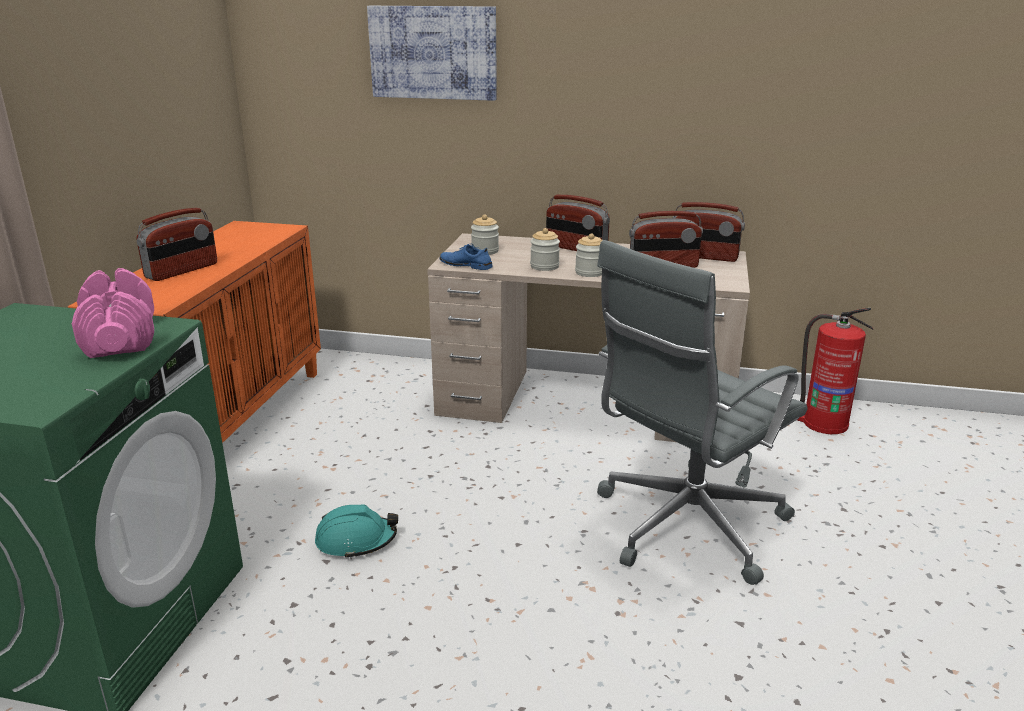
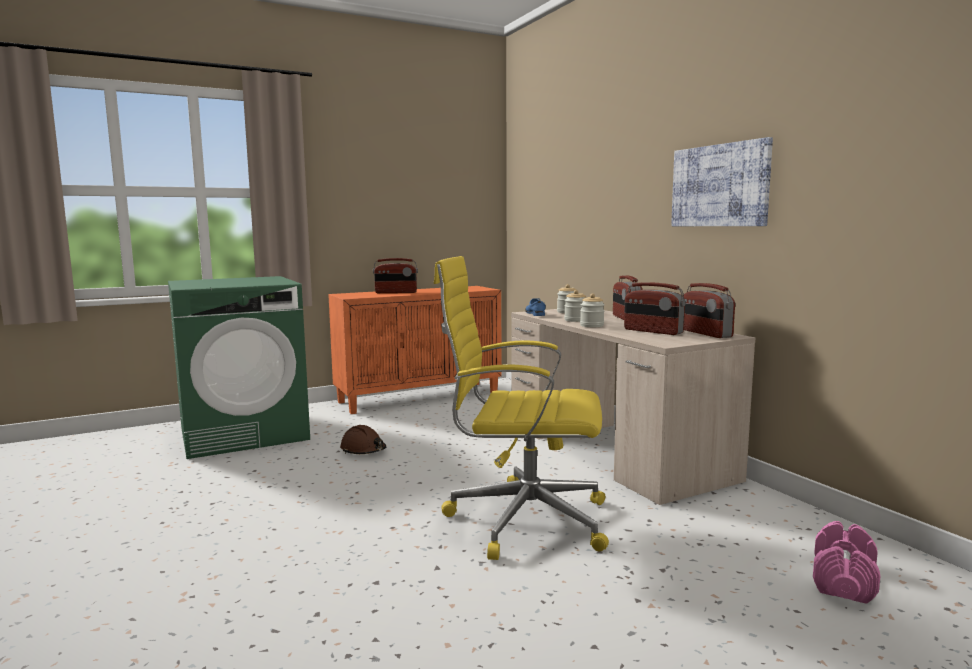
camera: 50 degrees right, 15 degrees down
(120, 338) = (265, 282): pink dumbbell -> pink dumbbell (844, 581)
(356, 541) = (363, 450): turquoise hard hat -> brown hard hat
(433, 52) = (580, 178): picture -> picture (719, 185)
(685, 526) = (522, 519): grey office chair -> yellow office chair
(823, 423) = (789, 528): fire extinguisher -> none

